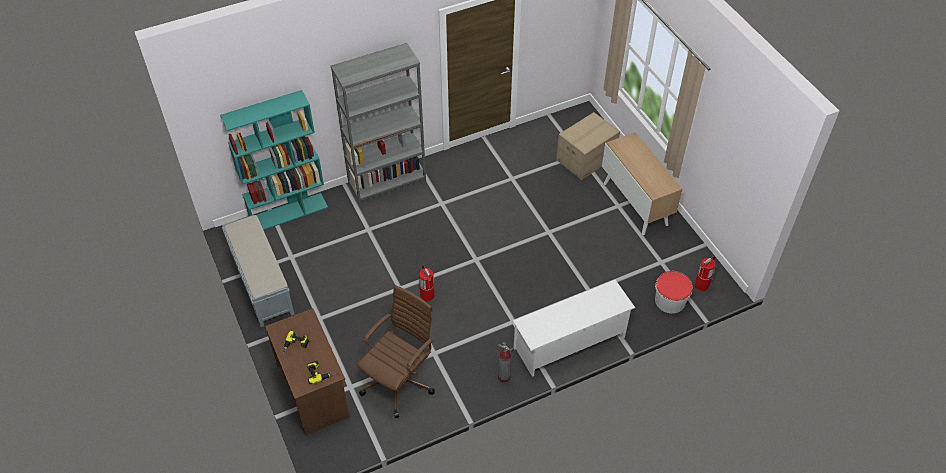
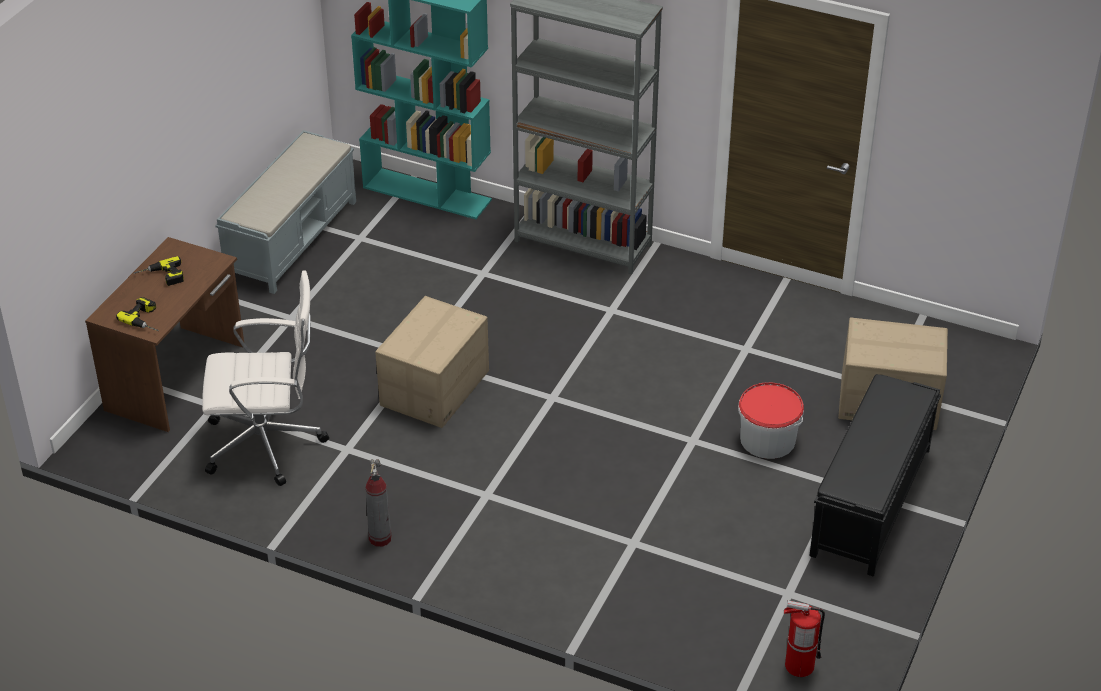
camera: 50 degrees right, 10 degrees down
(399, 381) = (268, 444): brown office chair -> white office chair
(427, 296) = (435, 388): fire extinguisher -> cardboard box
(570, 343) = (513, 574): white shoe rack -> none
(636, 204) = (870, 503): cabinet -> black bench
(670, 301) = (723, 644): bucket -> bucket (767, 439)

